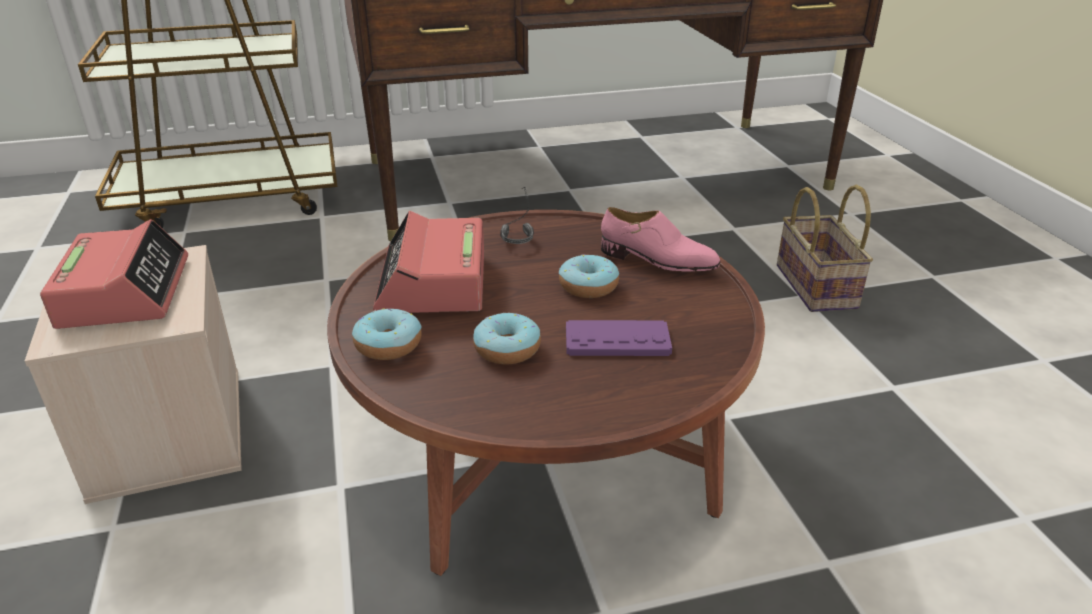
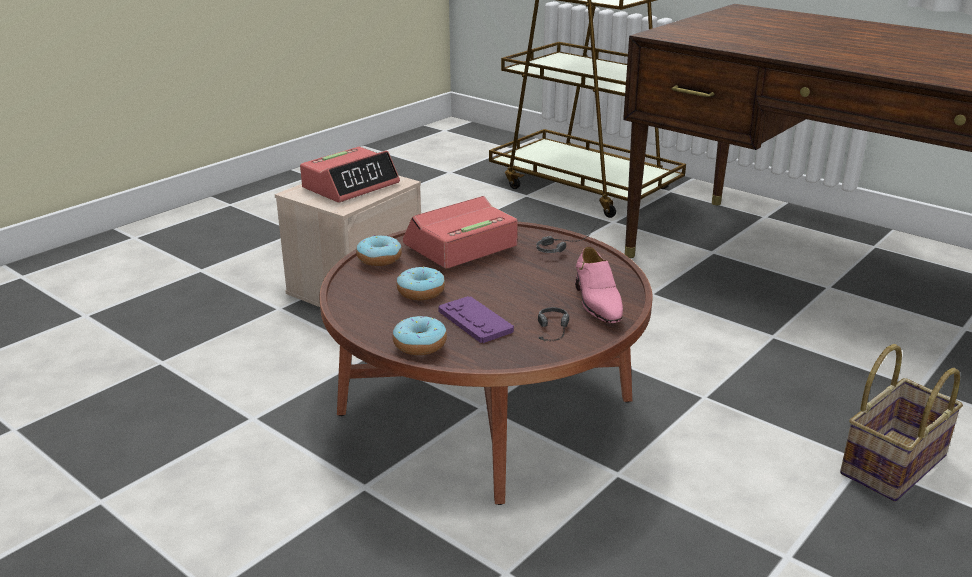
camera: 55 degrees right, 5 degrees down
(588, 286) = (528, 292): donut -> donut (420, 345)
(696, 309) = (554, 336): none -> headphones

